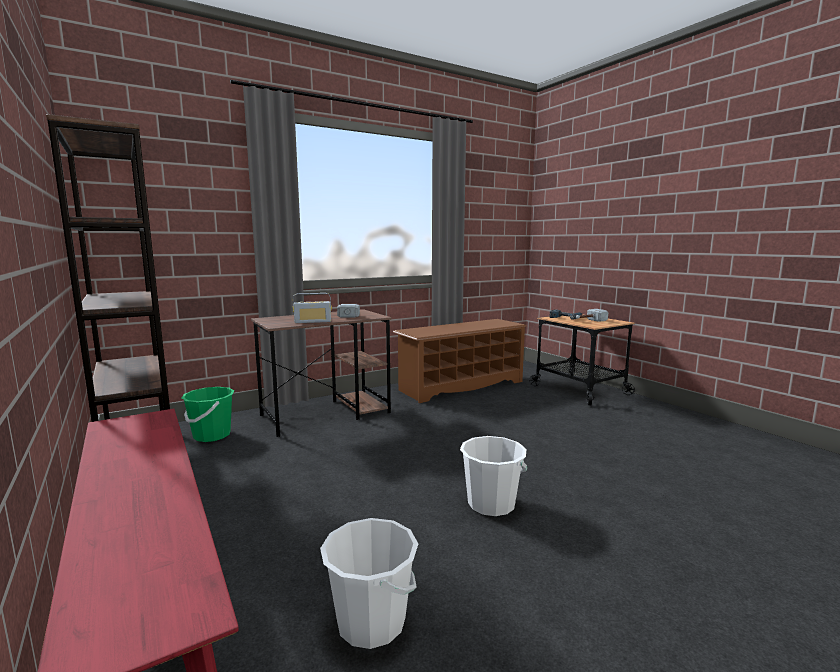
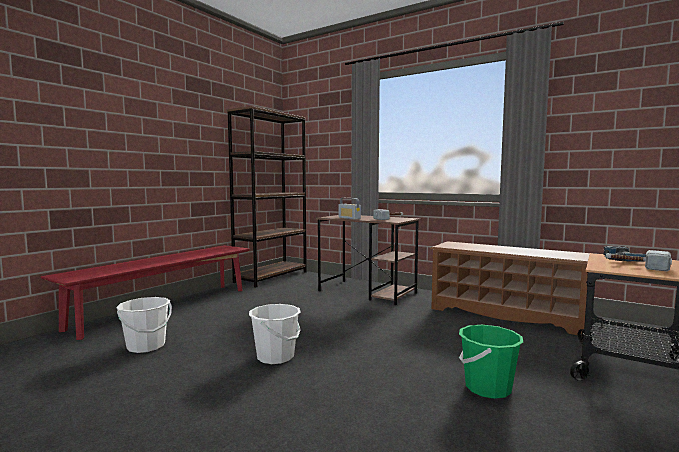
camera: 65 degrees right, 5 degrees down
(212, 435) = (305, 280): green bucket -> green bucket (487, 388)

